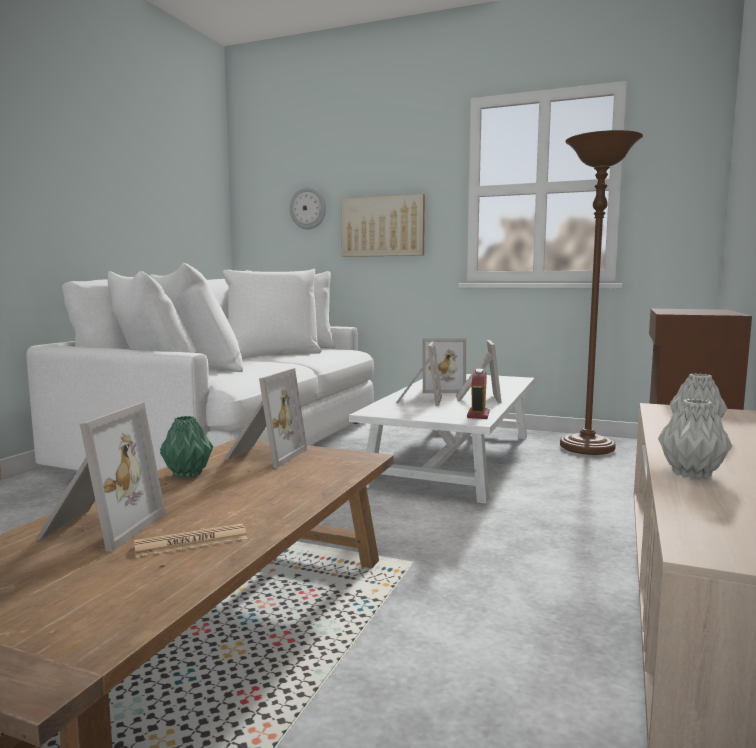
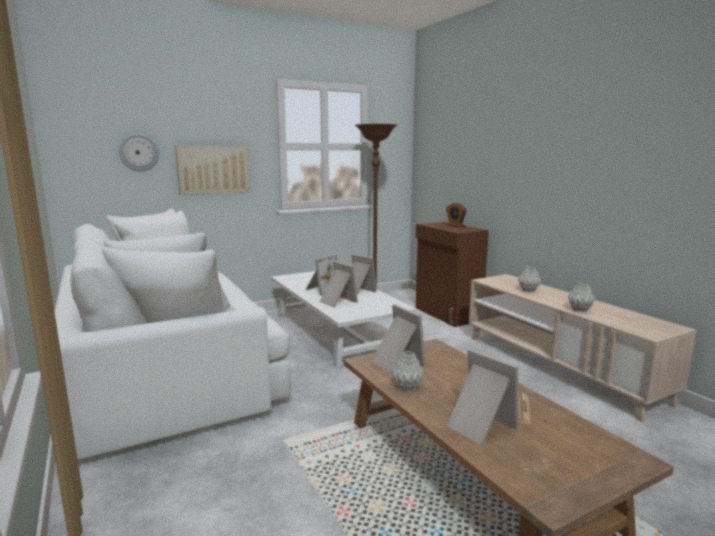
camera: 50 degrees left, 5 degrees up
(186, 474) = (407, 388): green vase -> grey vase
(478, 414) = (391, 302): alarm clock -> alarm clock (455, 225)

